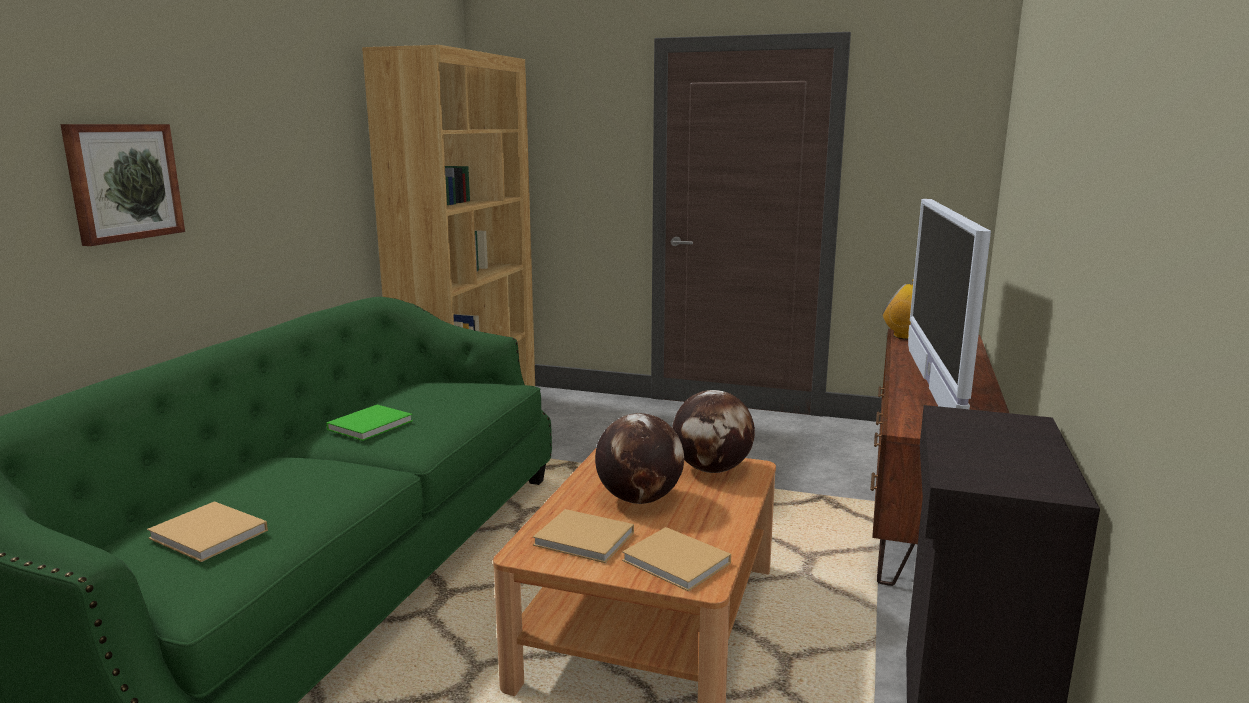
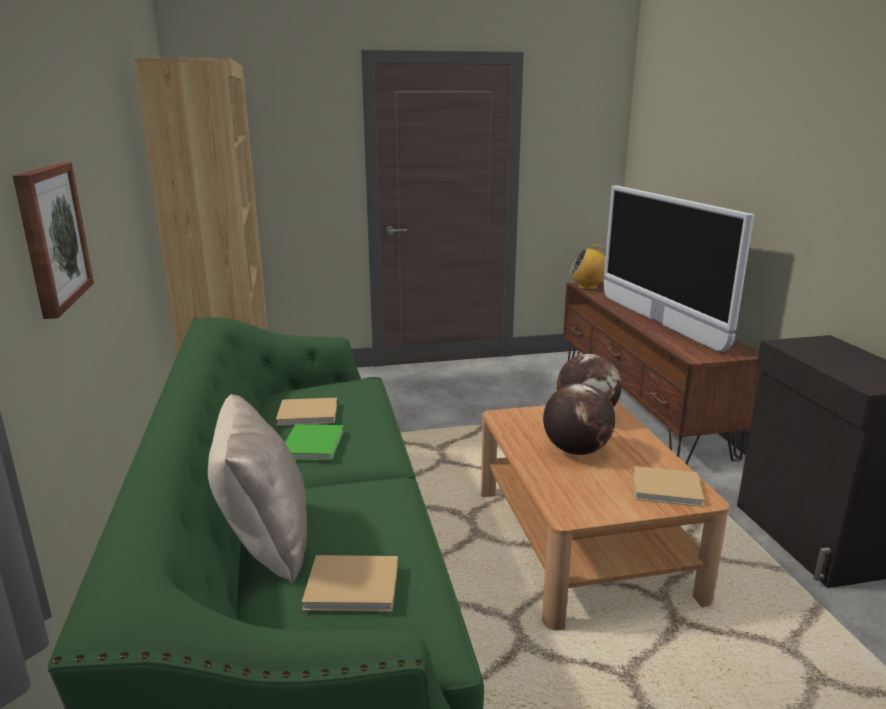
camera: 30 degrees left, 5 degrees up
(215, 485) = (265, 541): none -> beige pillow
(586, 539) = (590, 491): beige book -> beige book (310, 414)

